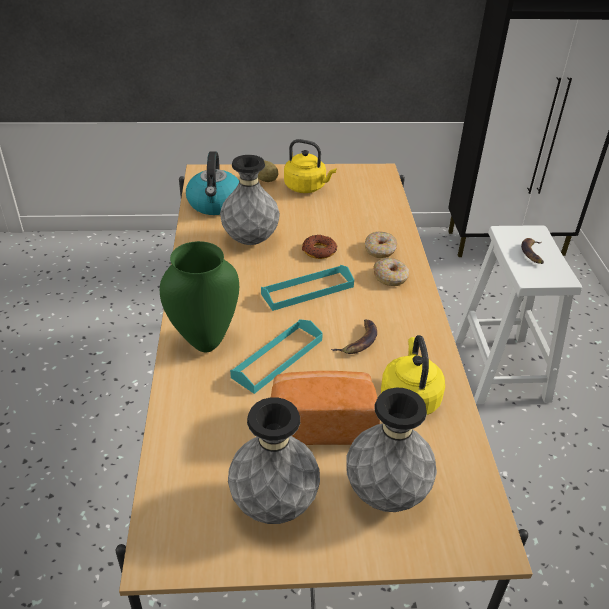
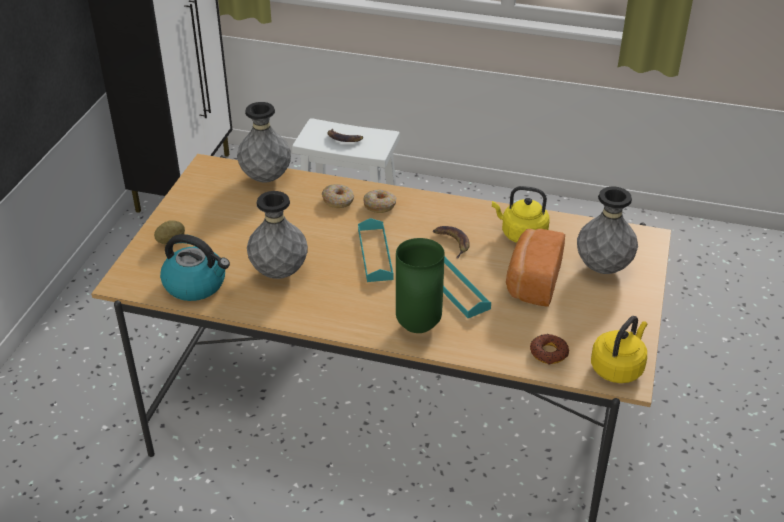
camera: 70 degrees left, 0 degrees up
(273, 505) = (599, 319): grey vase -> grey vase (266, 178)
(307, 187) = (205, 217): yellow kettle -> yellow kettle (618, 367)
(319, 251) = (320, 235): donut -> donut (549, 353)

